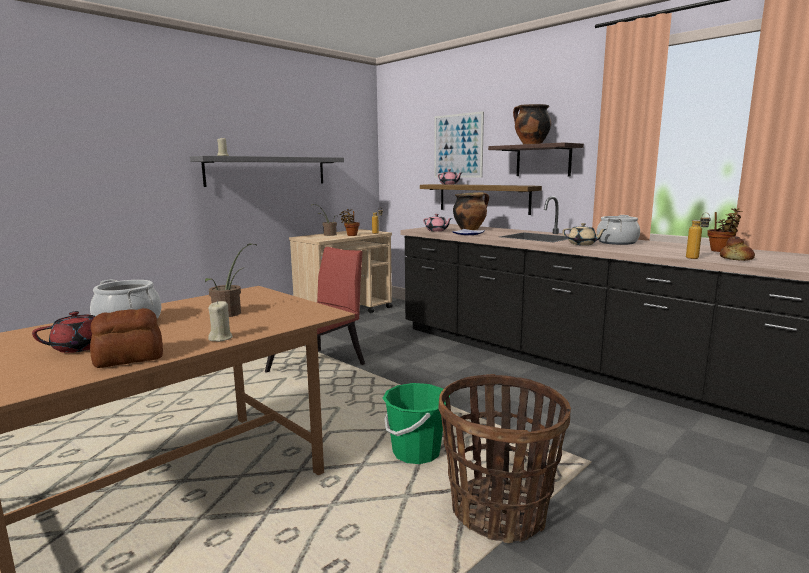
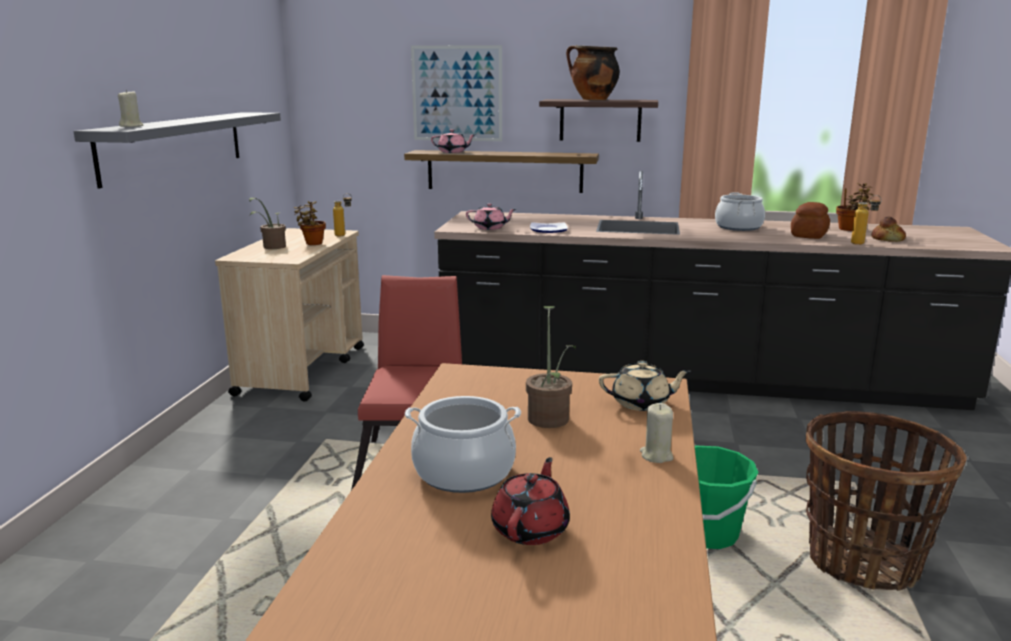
camera: 35 degrees left, 5 degrees up
(130, 358) = (647, 519): bread -> bread (809, 235)
(470, 229) = (523, 220): cooking pot -> none
(582, 244) = (717, 234): beige teapot -> beige teapot (641, 403)

